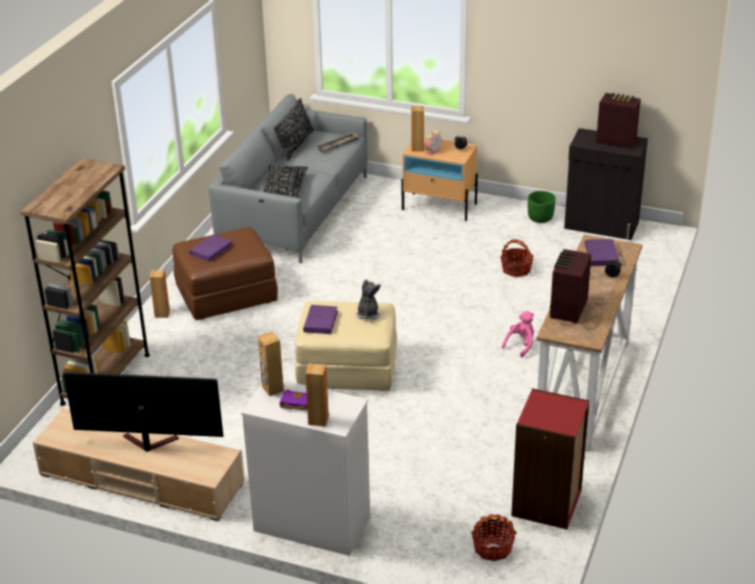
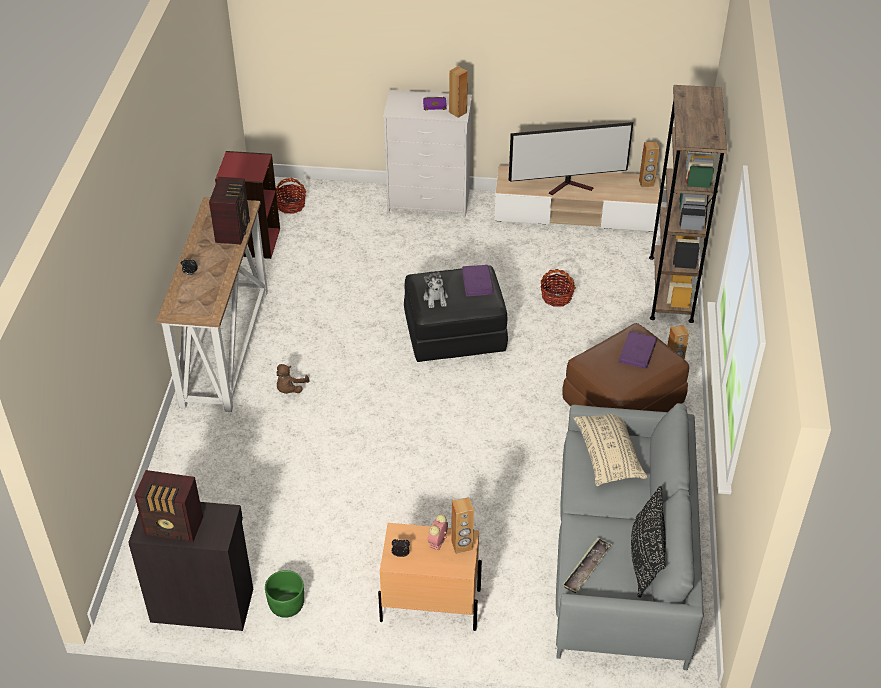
camera: 165 degrees right, 10 degrees up
(284, 192) = (608, 454): black pillow -> beige pillow
(318, 420) = (413, 96): brown speaker -> brown speaker (646, 183)
(346, 369) = (455, 333): beige ottoman -> black ottoman
(516, 269) = (308, 499): basket -> basket (556, 297)
(521, 345) = (290, 389): pink plush toy -> brown plush toy
(601, 255) = (200, 298): purple book -> none

